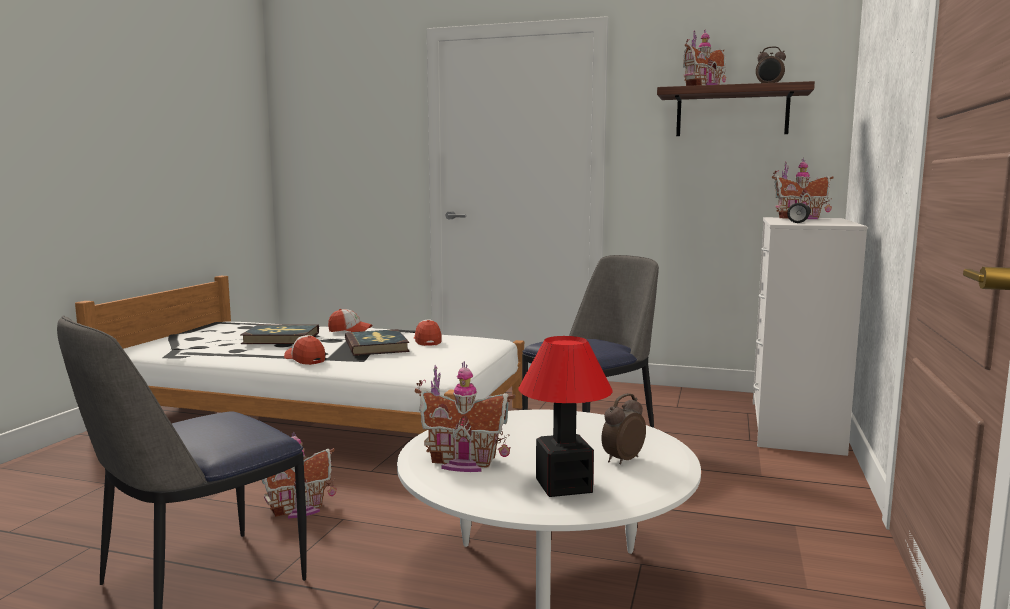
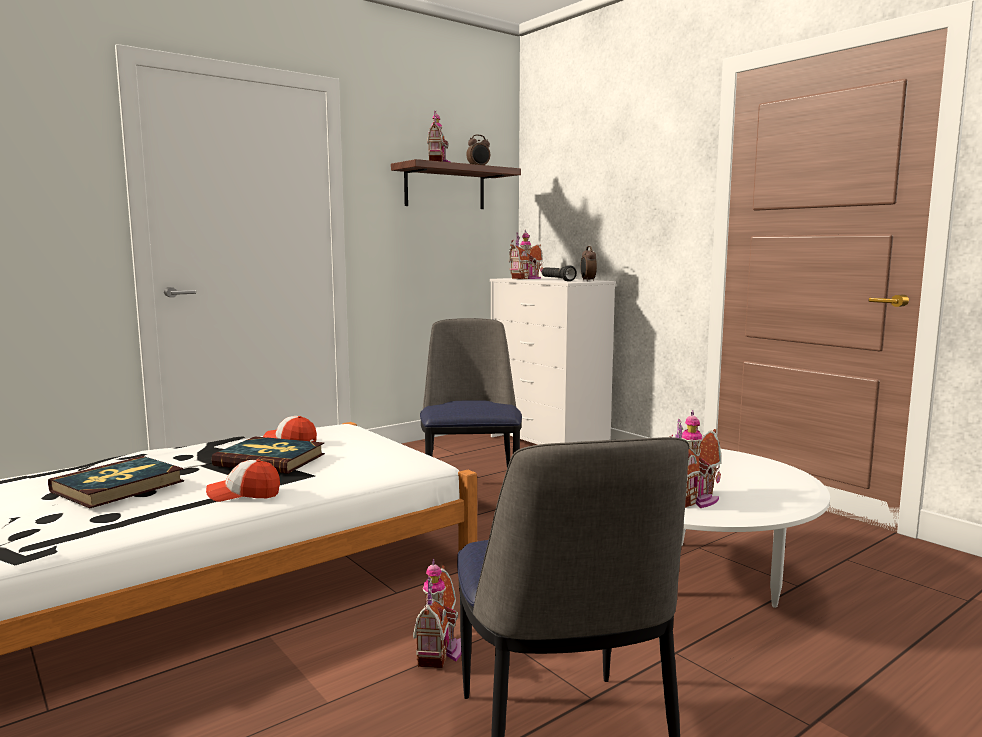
camera: 55 degrees left, 0 degrees up
(350, 330) = (168, 456): cap -> none
(562, 486) = (767, 486): table lamp -> none
(622, 460) = (730, 464): alarm clock -> alarm clock (587, 281)

